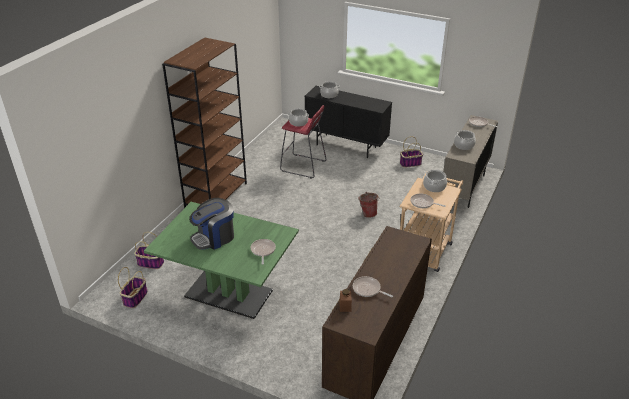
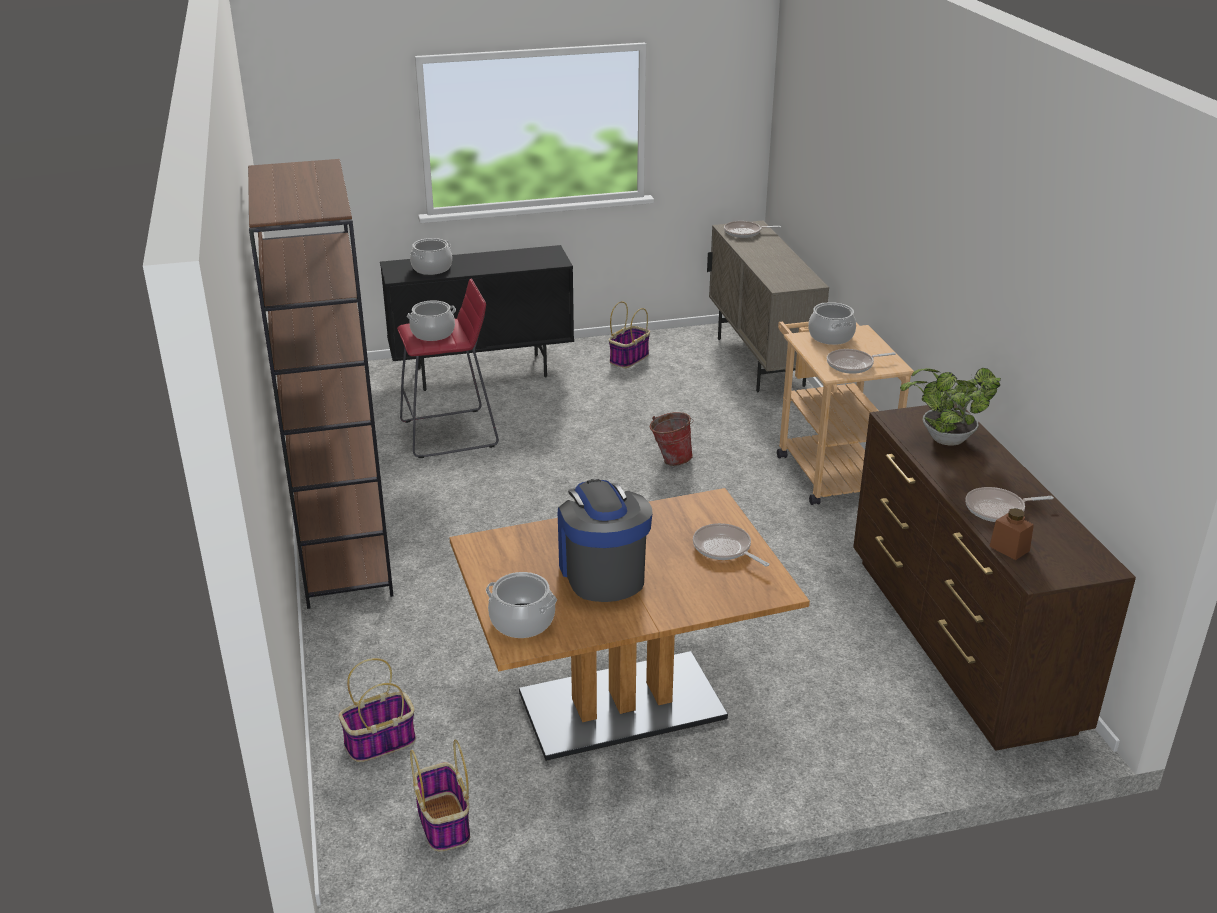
camera: 40 degrees left, 5 degrees down
(214, 237) = (602, 572): coffee machine -> coffee machine turned 150 degrees clockwise
(228, 294) = (622, 705): green dining table -> brown dining table
(396, 251) = (943, 440): none -> potted plant
(463, 145) = (772, 268): cooking pot -> cooking pot (522, 621)

